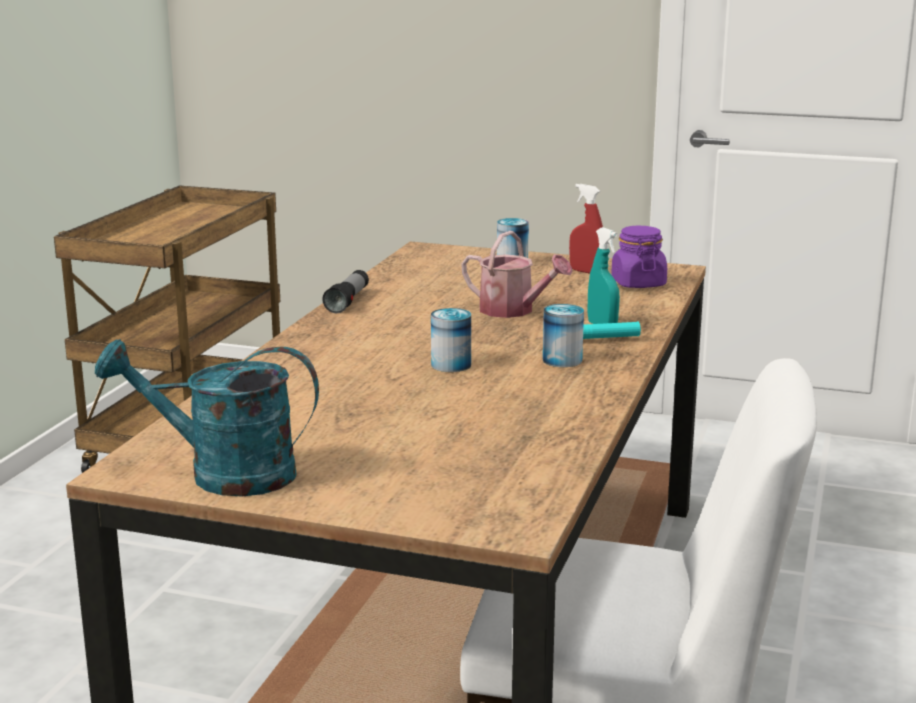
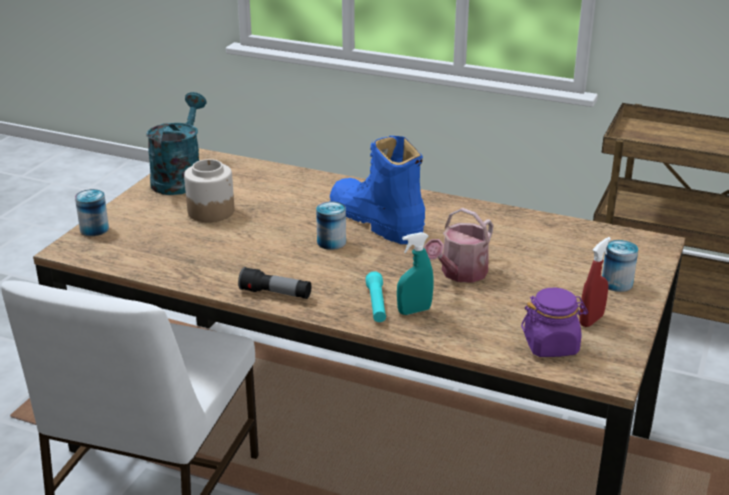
camera: 95 degrees right, 10 degrees up
(348, 301) = (484, 209): flashlight -> flashlight (275, 294)
(361, 439) = (211, 211): none -> jar
(385, 346) = (376, 220): none -> blue boot
(562, 360) = (332, 285): can -> can (94, 229)

